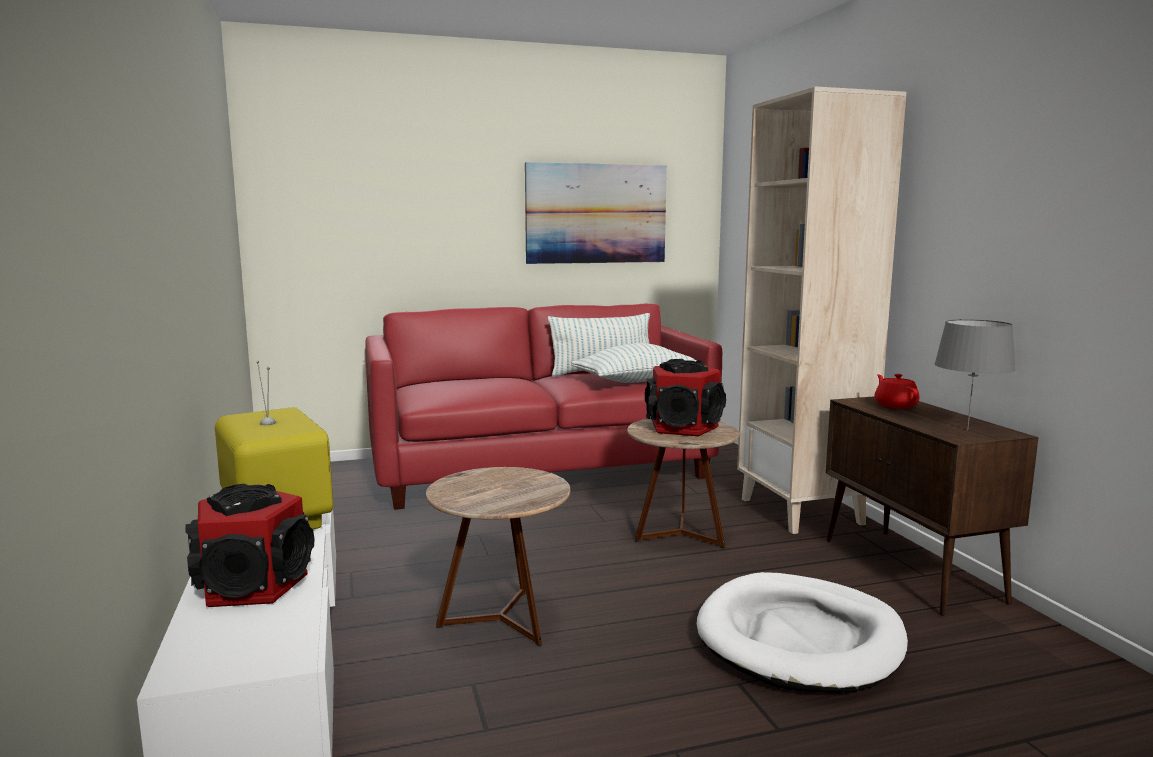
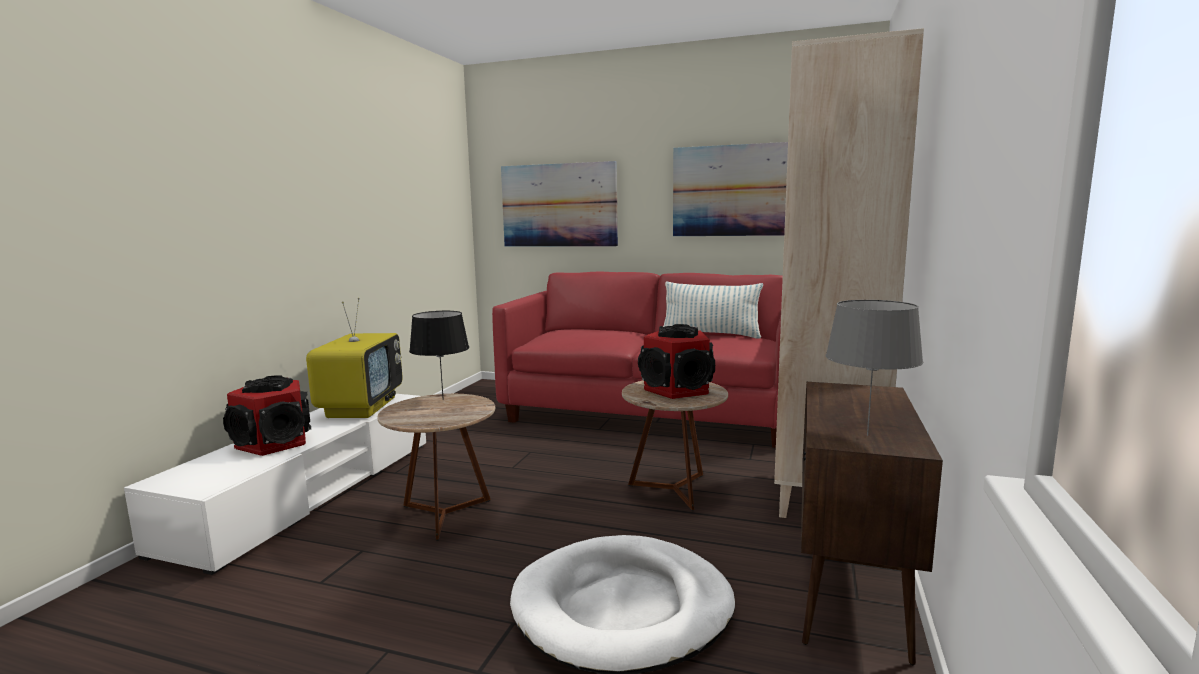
camera: 35 degrees right, 0 degrees up
(378, 225) = (559, 205): none -> picture
(477, 478) = (442, 399): none -> black table lamp
(635, 381) = (717, 345): pillow -> none
(895, 405) = (860, 397): red teapot -> none

